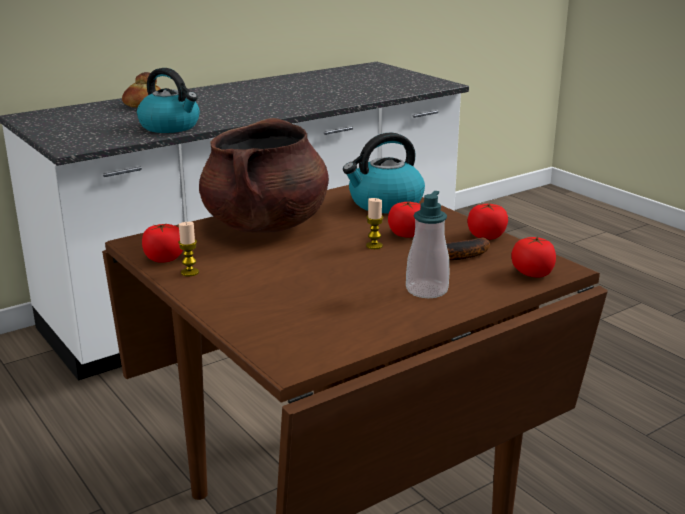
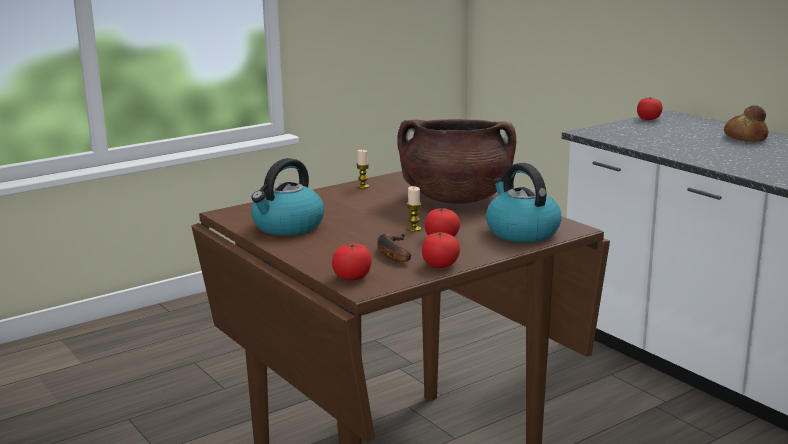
camera: 90 degrees right, 5 degrees down
(164, 259) = (387, 180): tomato -> tomato (648, 119)
(171, 126) = (675, 149): kettle -> kettle (287, 227)
(427, 290) = (324, 243): soap dispenser -> none

